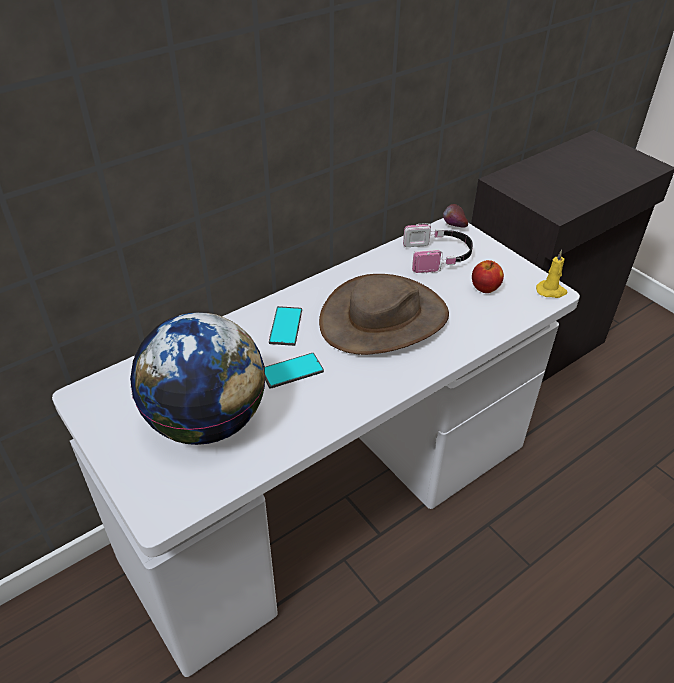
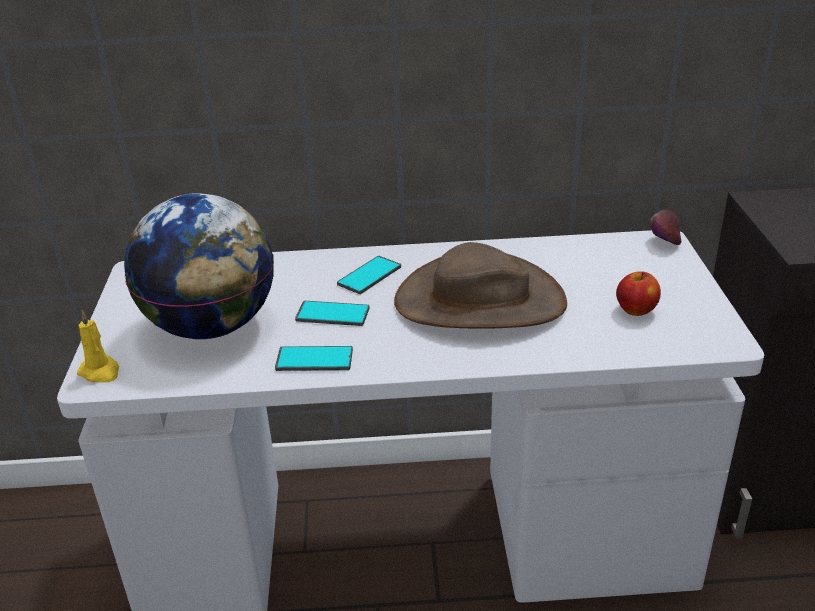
camera: 35 degrees right, 10 degrees down
(317, 415) = (314, 360): none -> phone
(438, 257) = (611, 264): headphones -> none
(551, 291) = (725, 340): yellow candle -> yellow candle (100, 372)

